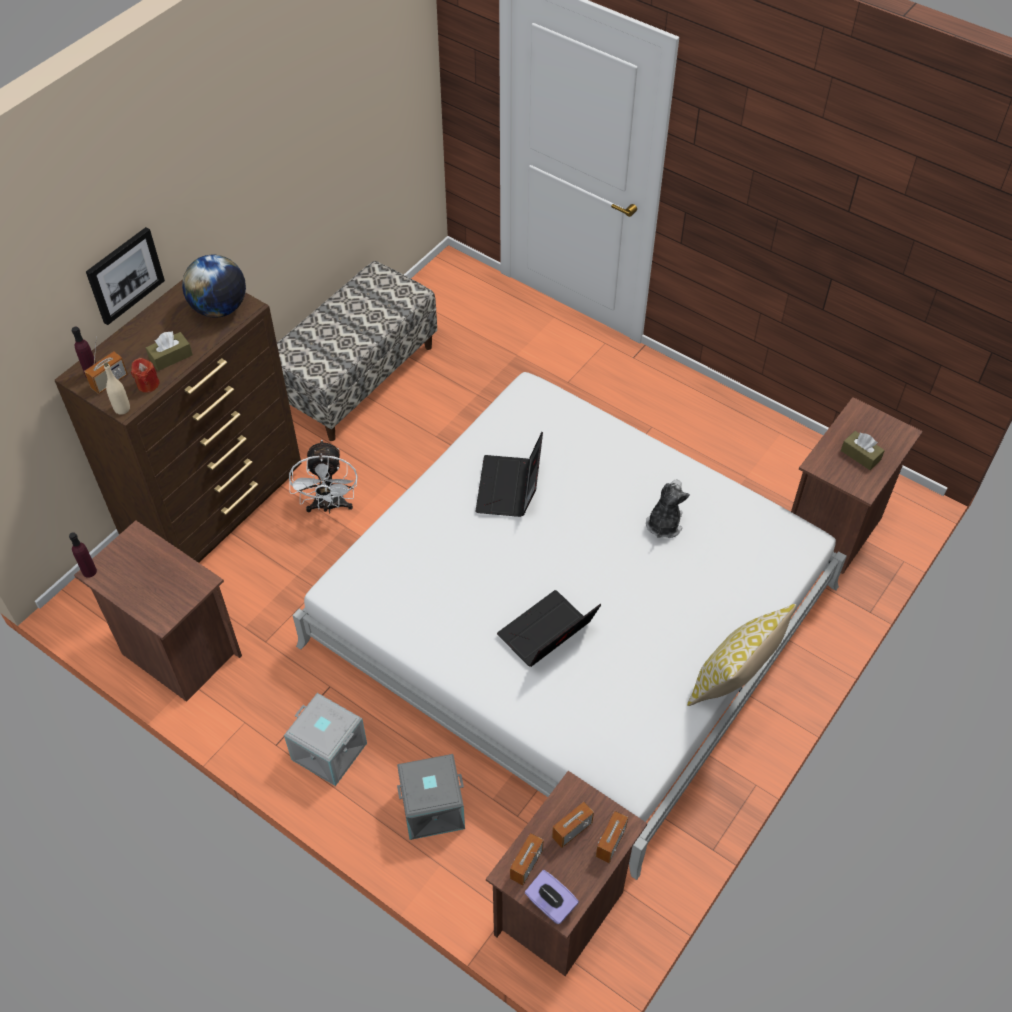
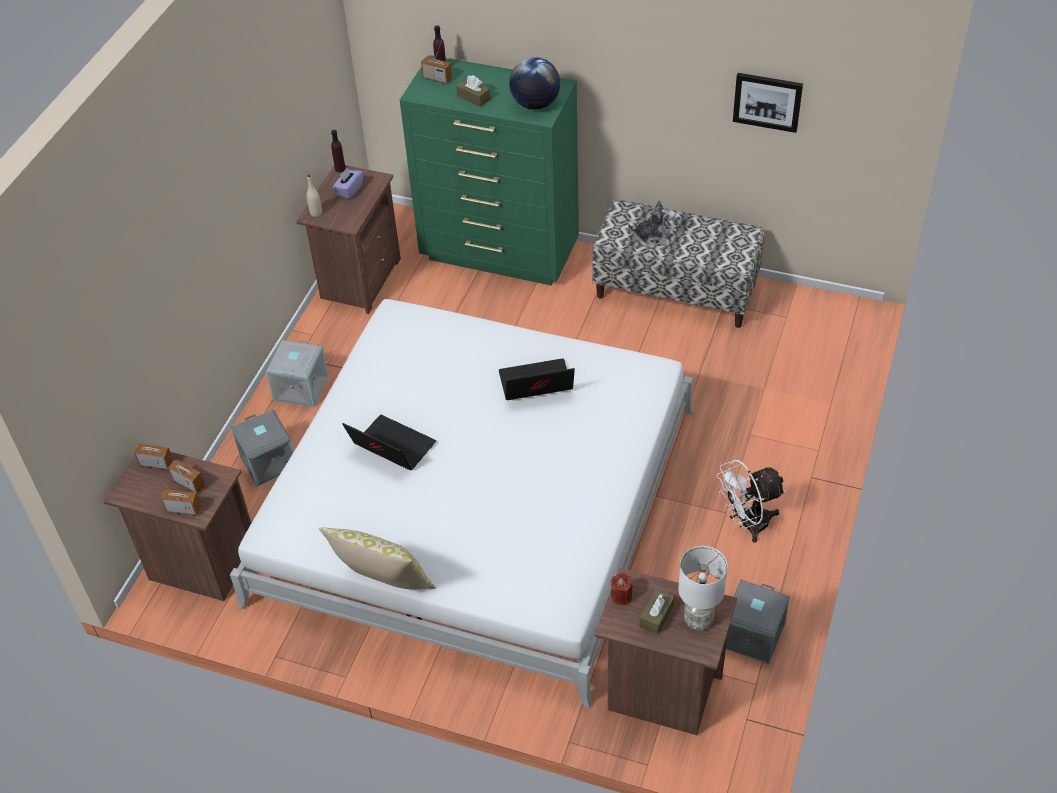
camera: 75 degrees right, 5 degrees down
(122, 409) = (414, 93): beige bottle -> beige bottle (316, 213)
(124, 275) = (512, 34): picture -> picture (767, 101)
(148, 384) = (442, 96): red candle -> red candle (621, 596)
(216, 506) = (500, 253): brown dresser -> green dresser
(329, 506) = (528, 317): white fan -> white fan (747, 524)
(550, 904) = (127, 485): purple tissue box -> purple tissue box (349, 190)
(664, 524) = (539, 500): plush toy -> plush toy (652, 238)
(789, 450) = (751, 635): none -> grey storage box
(871, 429) = (697, 620): none -> white table lamp

